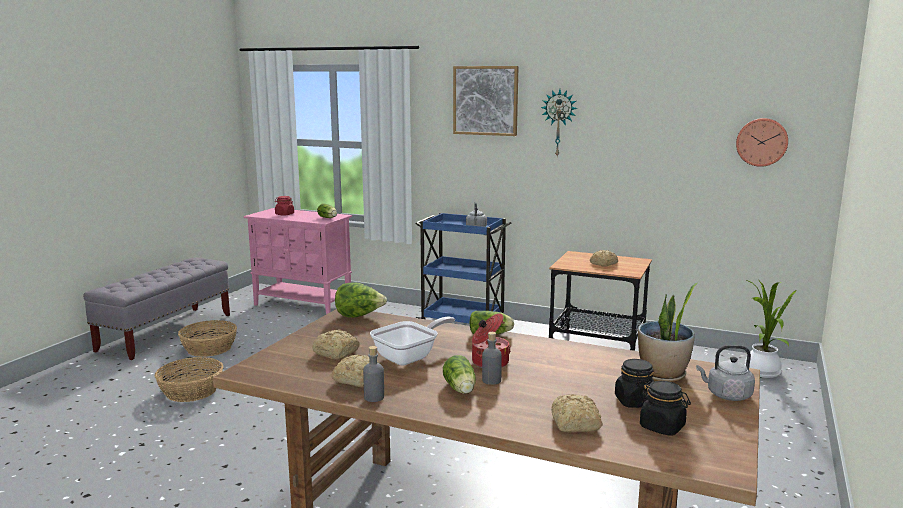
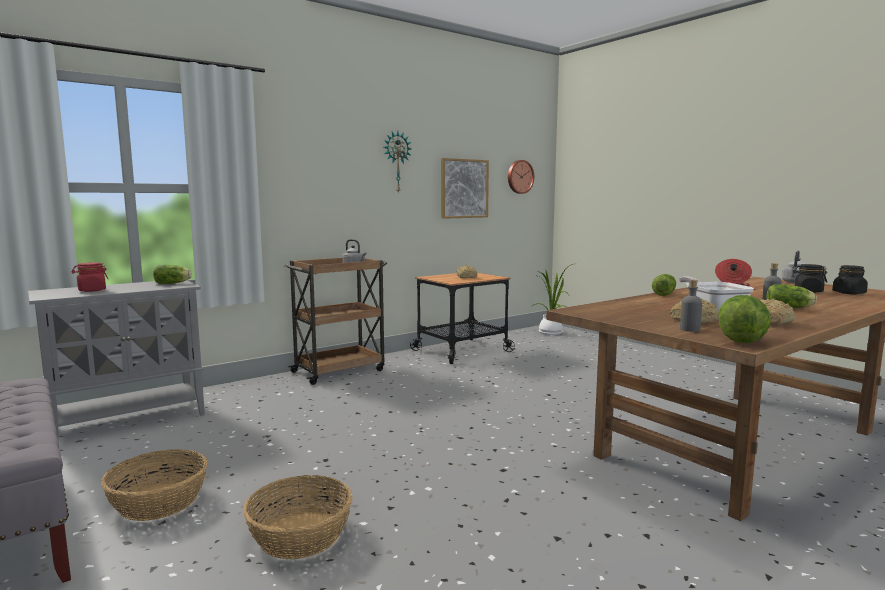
camera: 60 degrees left, 5 degrees down
(304, 304) = (130, 419): pink cabinet -> grey cabinet
(359, 316) = (586, 309): lettuce -> lettuce (741, 340)
(374, 397) = (811, 322): grey bottle -> grey bottle (689, 329)
(463, 322) = (339, 371): blue cart -> brown cart
(485, 100) = (330, 138): picture -> picture (464, 188)
(574, 424) = (850, 301): bread -> none
(663, 375) = (761, 284): potted plant -> none

